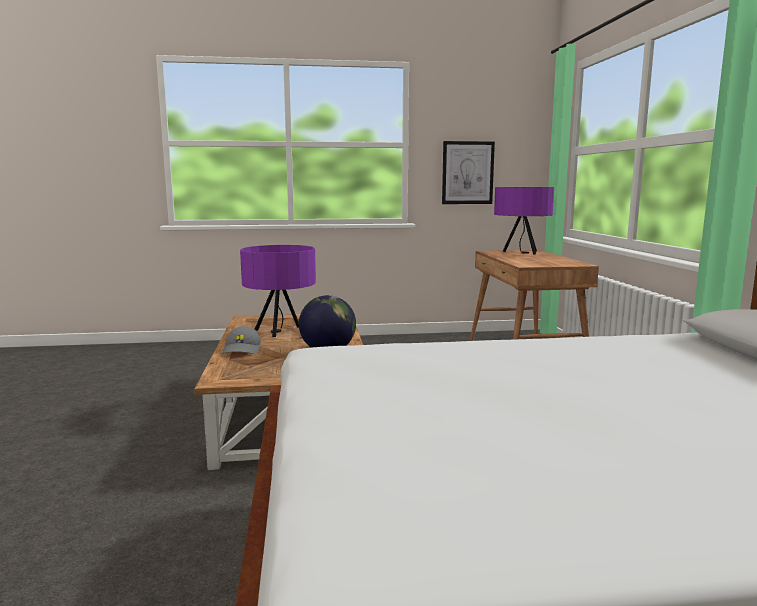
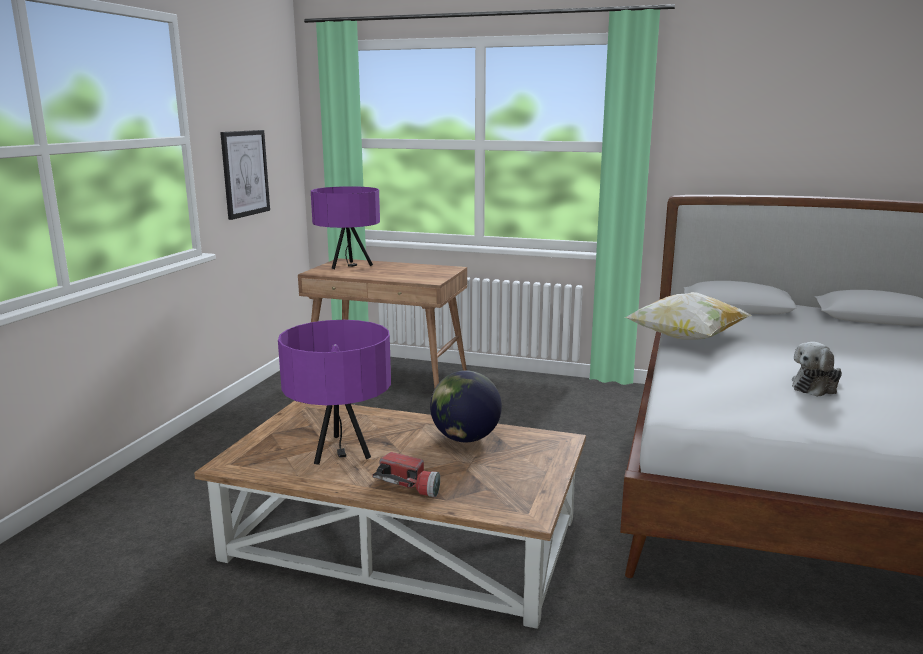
camera: 65 degrees left, 5 degrees up
(242, 350) = (409, 486): grey cap -> flashlight
(472, 394) = (816, 386): none -> plush toy
(560, 341) = (685, 339): none -> pillow

